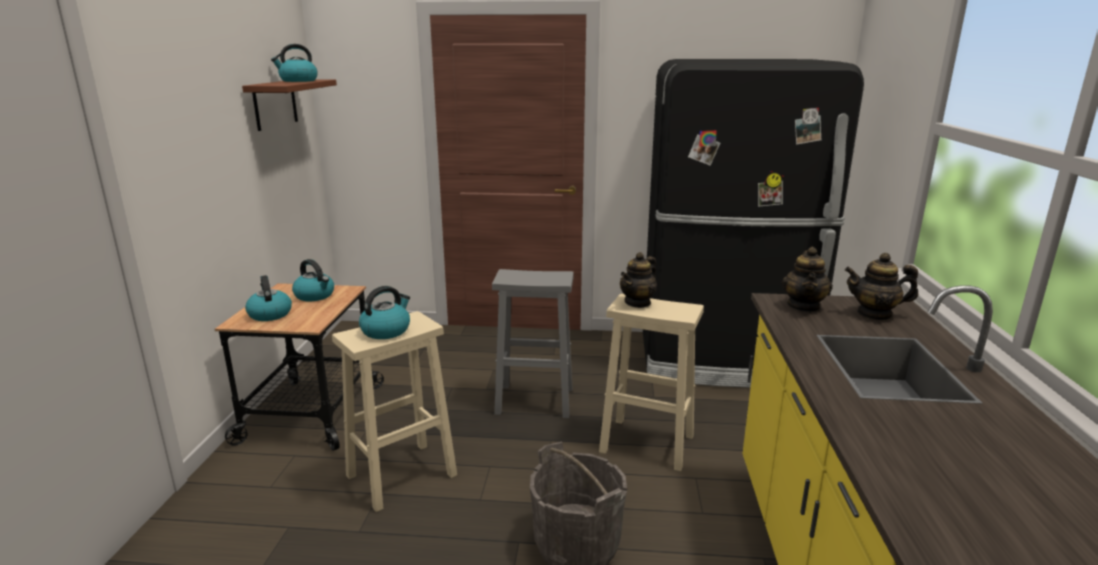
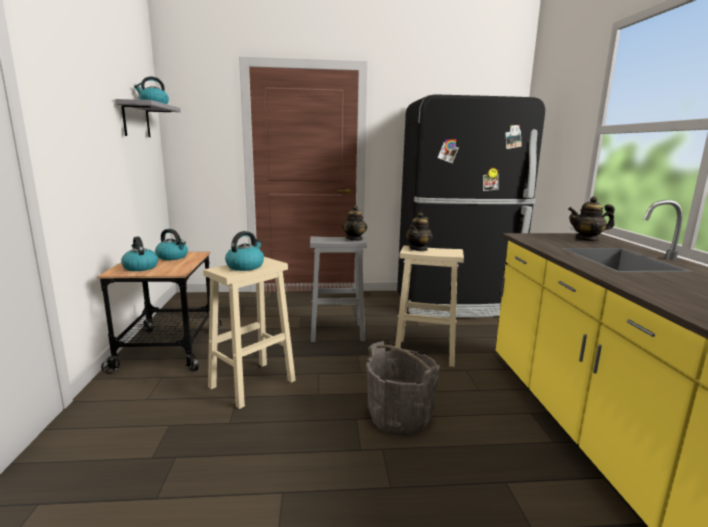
camera: 10 degrees left, 5 degrees down
(275, 104) = (136, 120): brown shelf -> grey shelf
(804, 306) = (541, 237): teapot -> teapot (354, 239)

